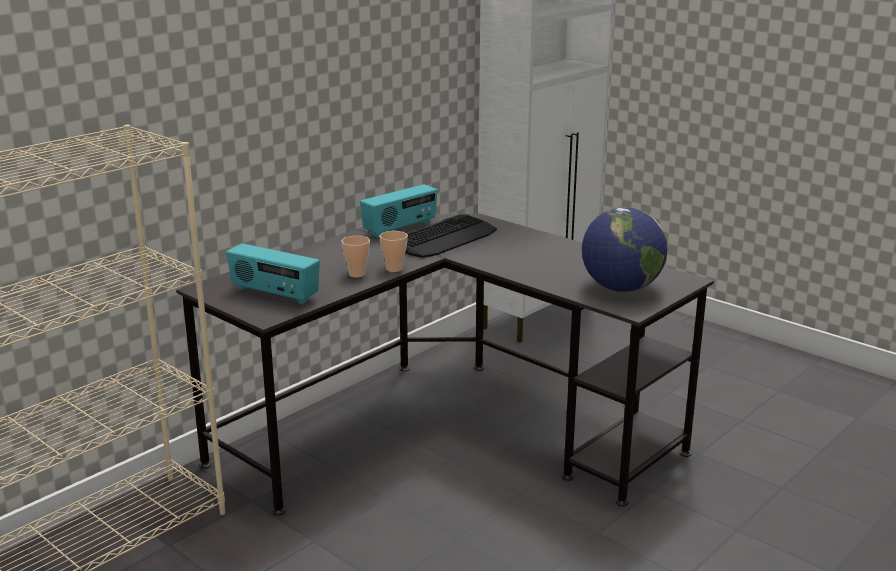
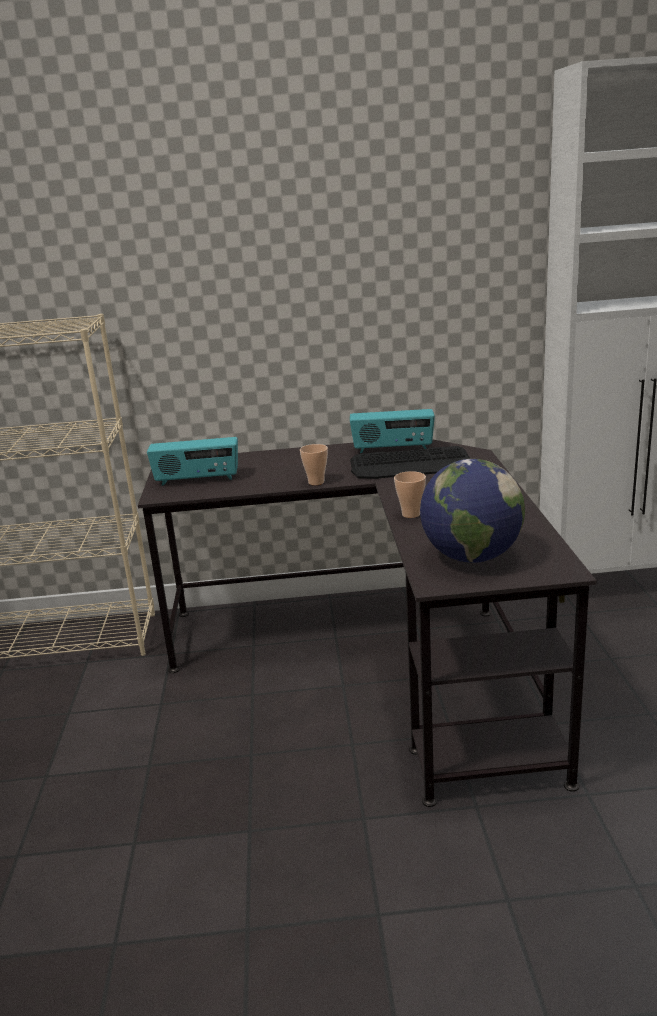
camera: 45 degrees right, 0 degrees up
(274, 294) = (197, 480): radio -> radio turned 75 degrees counterclockwise
(356, 274) = (281, 479): cup -> cup (411, 514)

